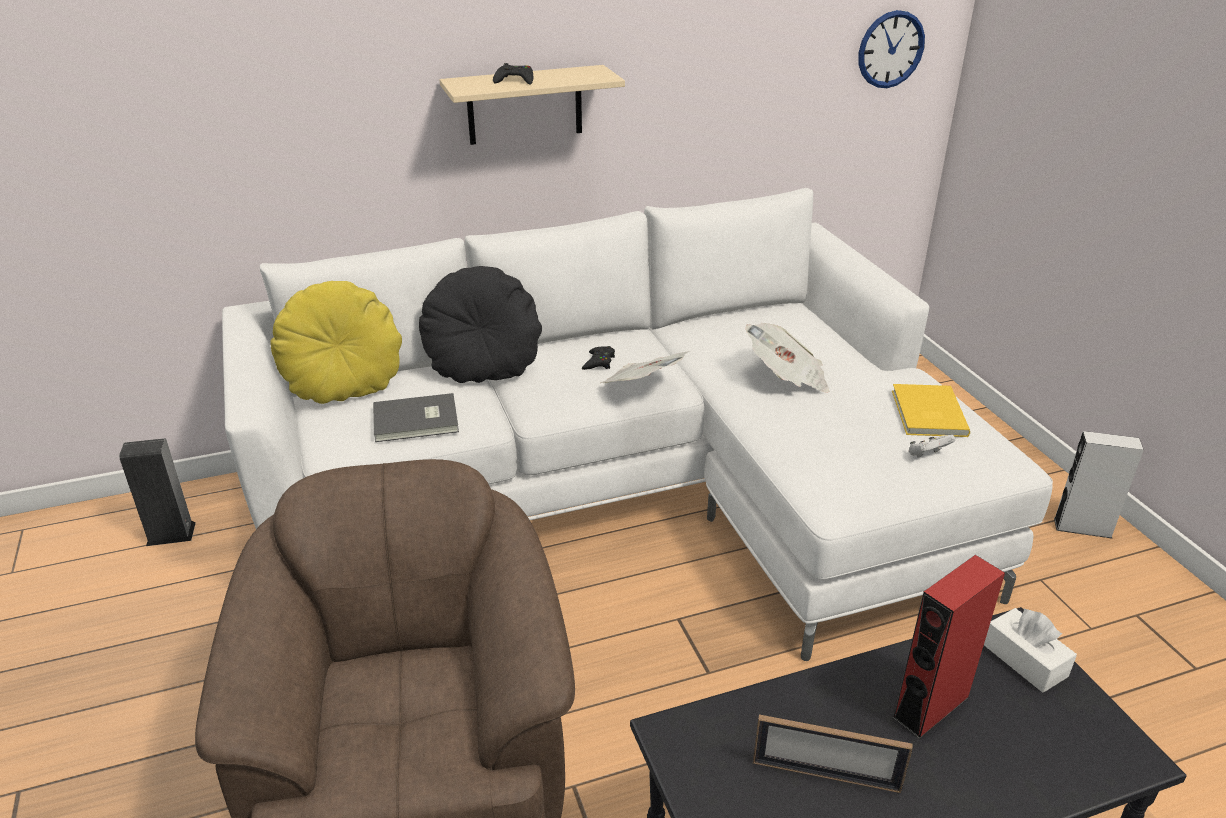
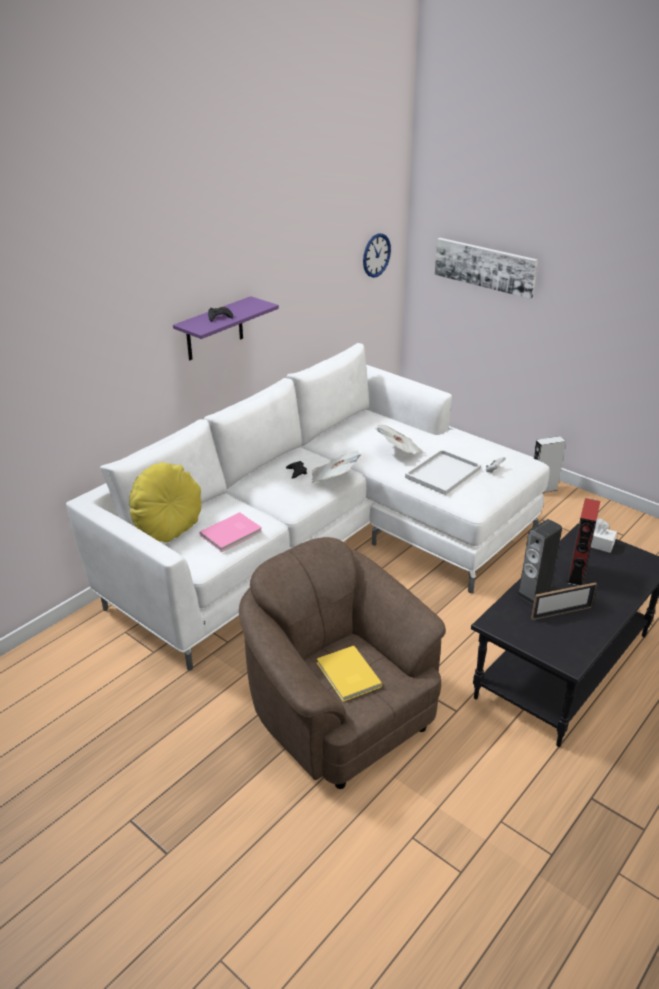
camera: 30 degrees left, 0 degrees up
(171, 534) = (65, 664): speaker -> speaker (534, 593)
(417, 421) = (232, 534): grey book -> pink book
(484, 372) = (238, 496): black pillow -> none
(525, 105) = (214, 329): beige shelf -> purple shelf
(826, 433) = (443, 474): none -> white tray
(926, 414) = (477, 450): yellow book -> yellow book (347, 676)
(1077, 91) = (485, 266): none -> picture

